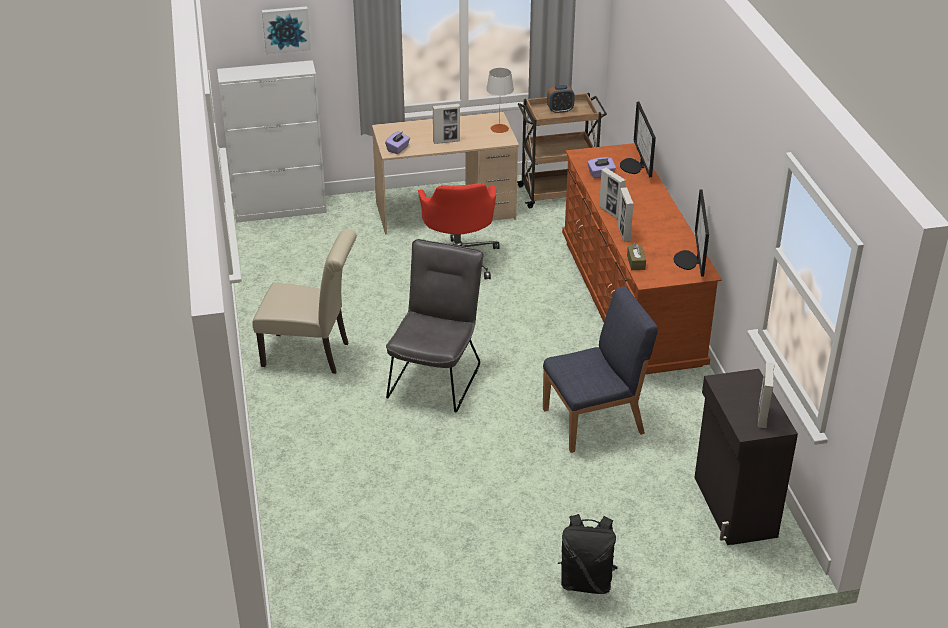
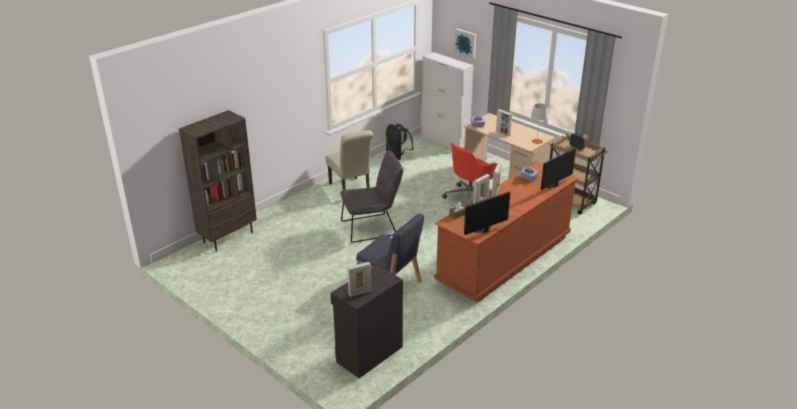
camera: 55 degrees right, 5 degrees down
(294, 538) = (228, 237): none -> brown bookcase
(586, 581) = (268, 325): black backpack -> black backpack (397, 156)

